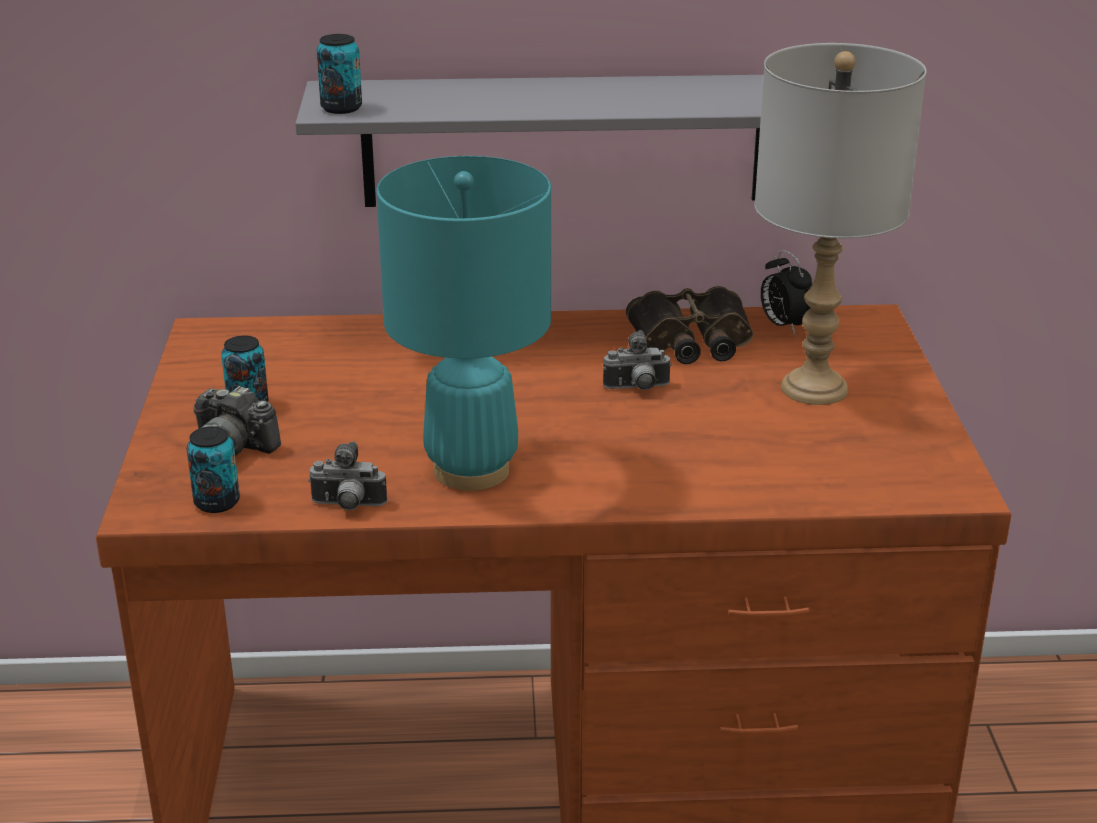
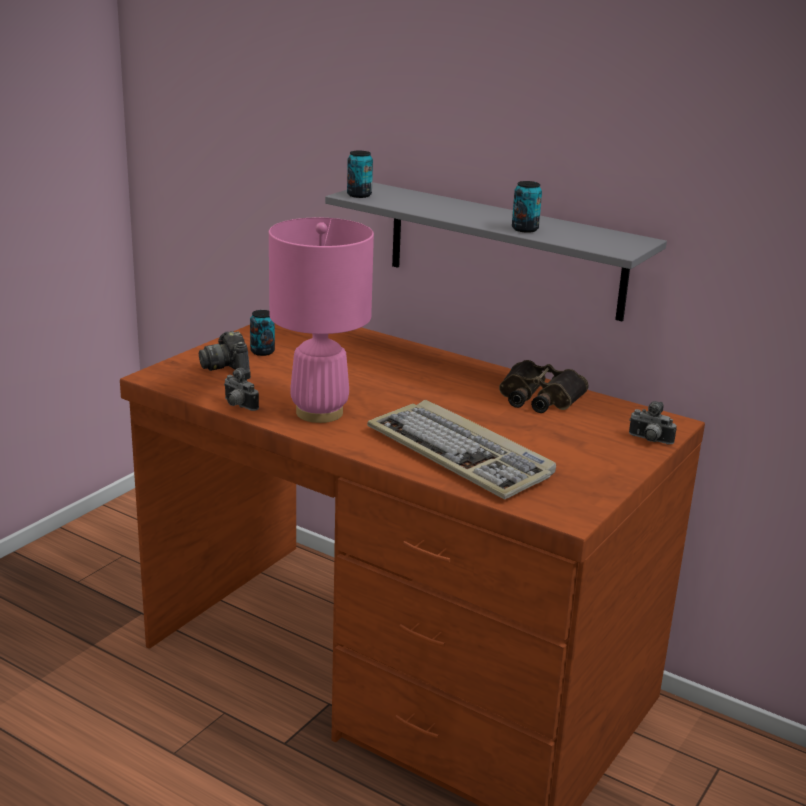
camera: 35 degrees right, 5 degrees down
(217, 502) = (186, 384): can -> can (525, 229)
(472, 470) = (319, 413): turquoise table lamp -> pink table lamp
(637, 389) = (466, 409): camera -> camera (649, 440)
(728, 457) = (461, 454): none -> keyboard
(784, 326) = (607, 409): alarm clock -> none
(813, 389) = (570, 442): grey table lamp -> none

